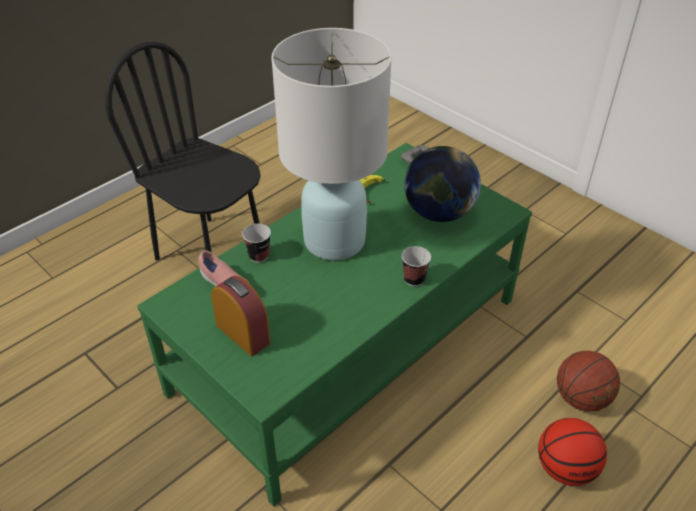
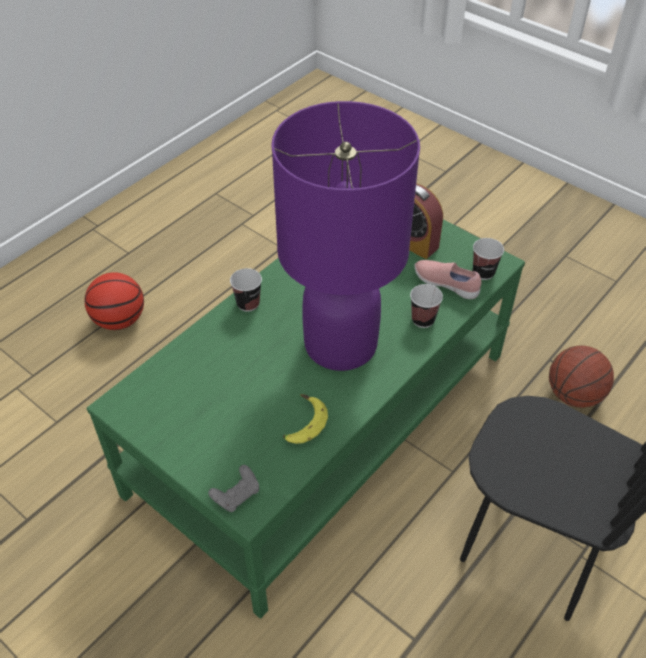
camera: 175 degrees right, 5 degrees up
(184, 295) = (483, 272): none -> cup
(334, 241) = (340, 344): white table lamp -> purple table lamp
(438, 213) = (211, 394): globe -> none
(581, 398) = (80, 381): basketball -> basketball (573, 395)

